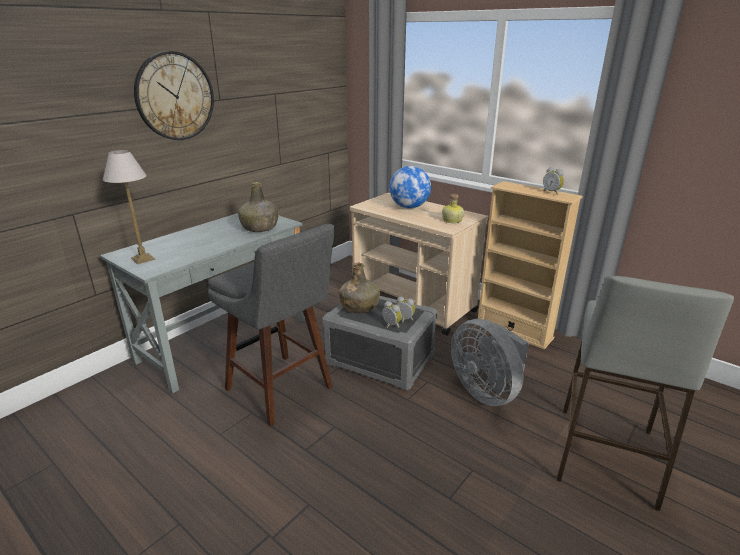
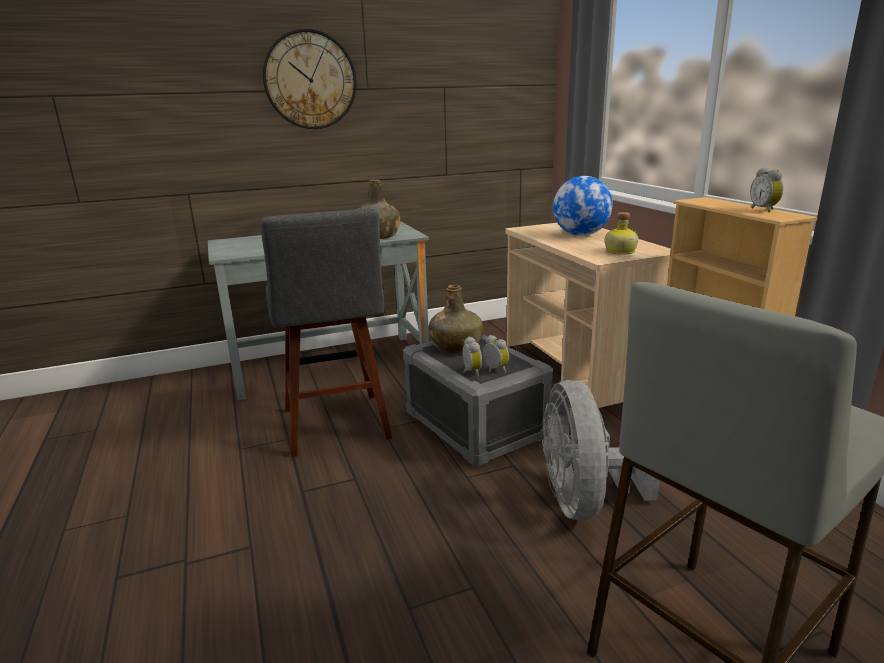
camera: 30 degrees right, 5 degrees down
(142, 259) = (233, 246): table lamp -> none

